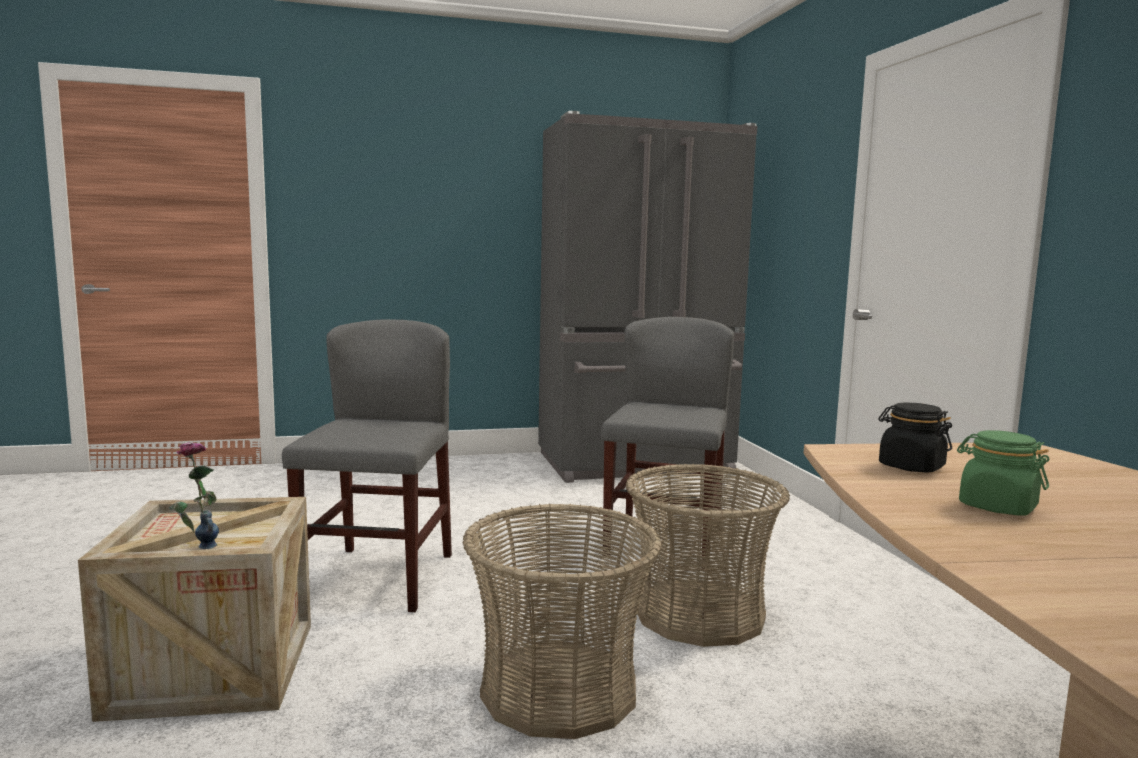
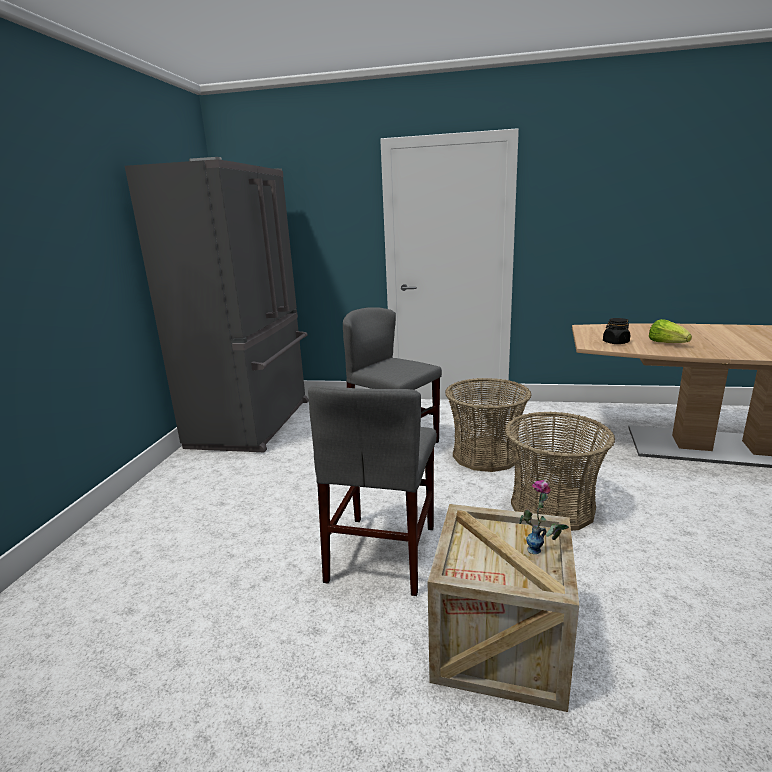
camera: 65 degrees left, 10 degrees up
(378, 578) = (382, 553): grey chair -> grey chair turned 105 degrees counterclockwise
(997, 507) = (667, 343): green jar -> lettuce

